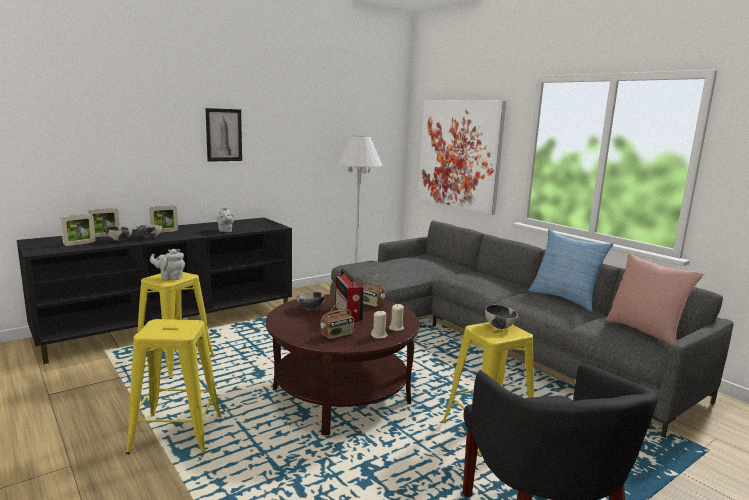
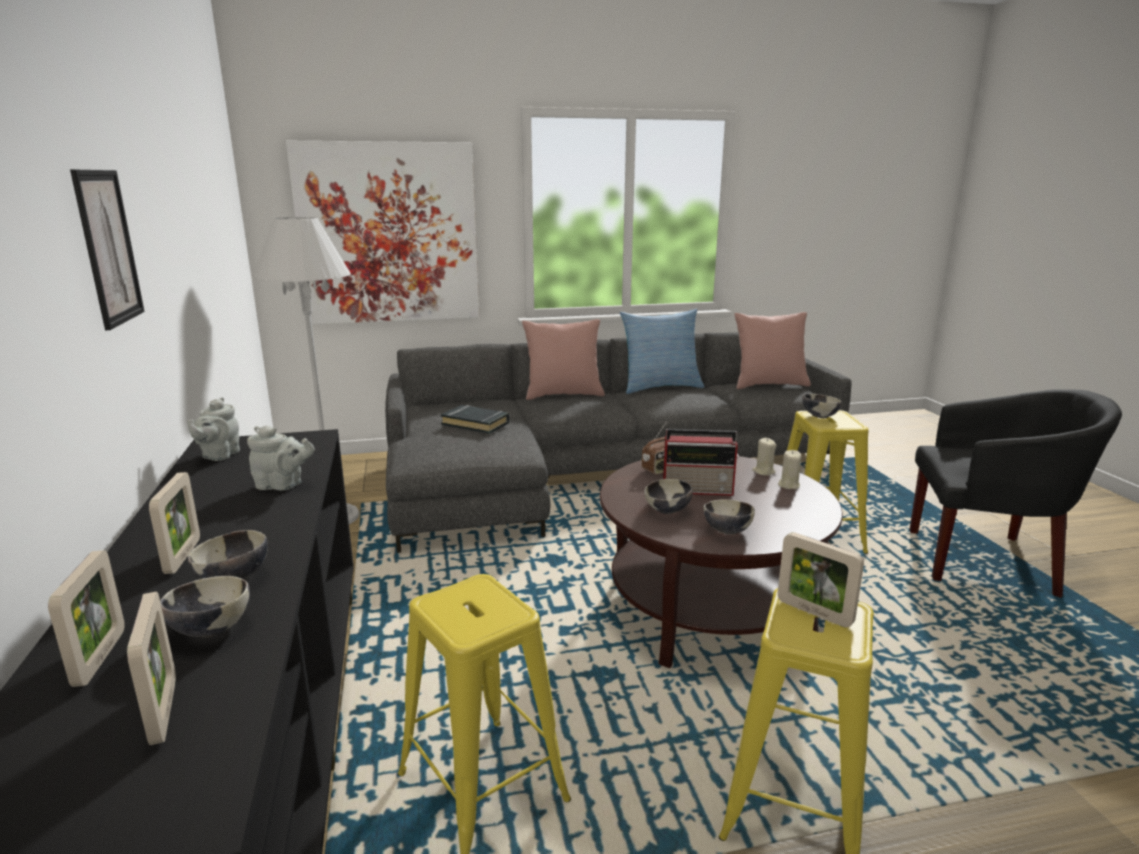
camera: 65 degrees left, 5 degrees up
(170, 278) = (484, 608): grey teapot -> grey teapot (219, 455)
(178, 327) = (814, 612): none -> picture frame
(294, 323) = (727, 531): none -> bowl
(337, 335) = (782, 509): radio -> none
(409, 266) = (476, 423): none -> black book
(496, 277) = (563, 395): none -> pink pillow

